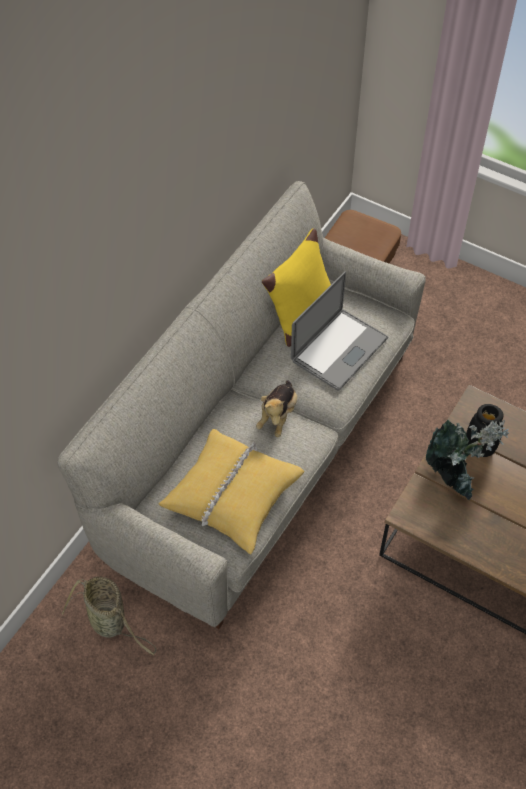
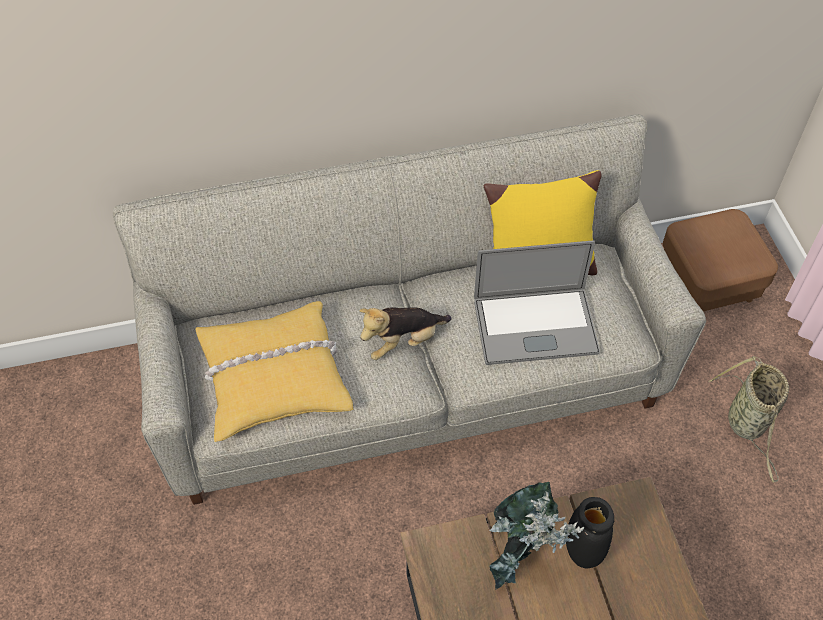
camera: 45 degrees right, 0 degrees up
(110, 623) = (121, 417): basket -> basket (747, 425)

